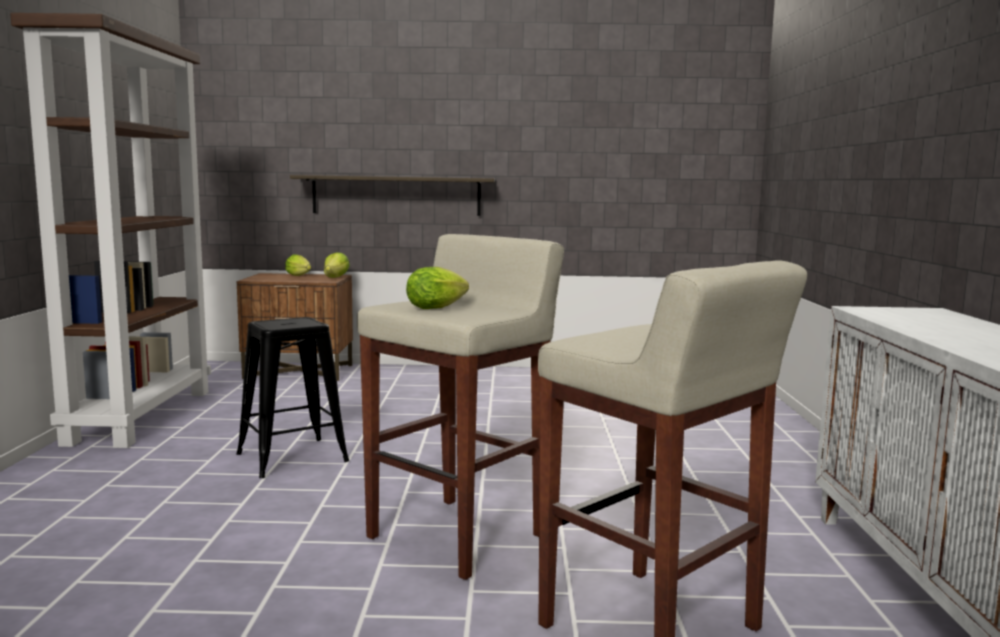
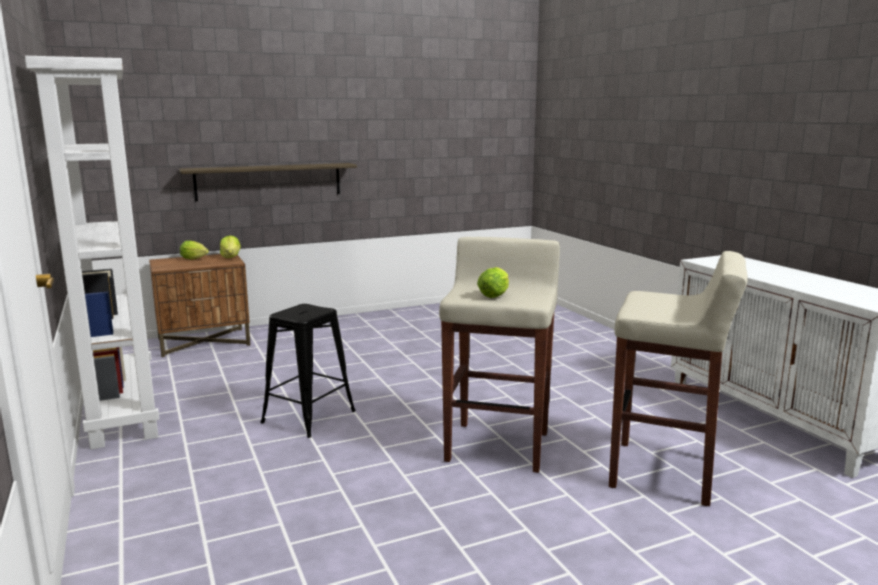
camera: 25 degrees left, 5 degrees up
(141, 416) = (122, 407): brown bookcase -> white bookcase

